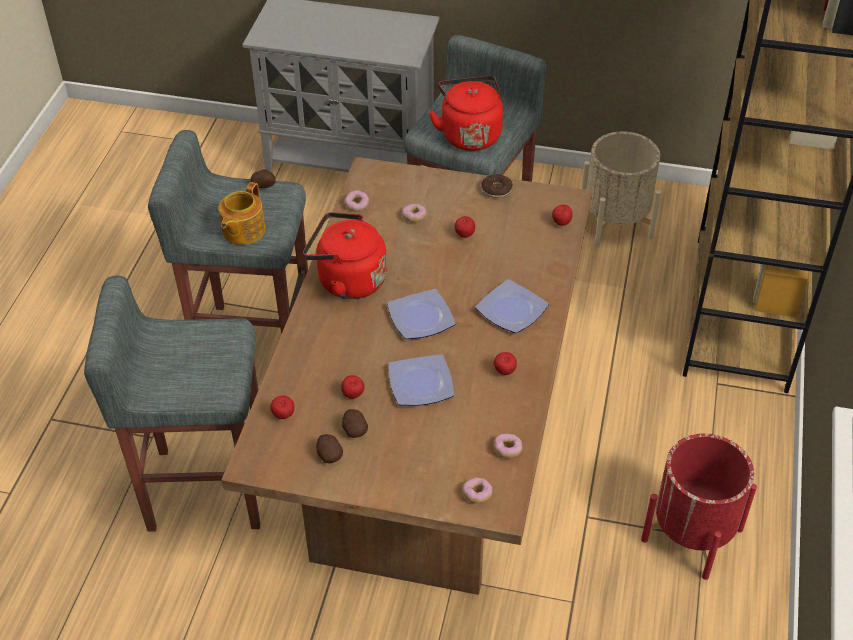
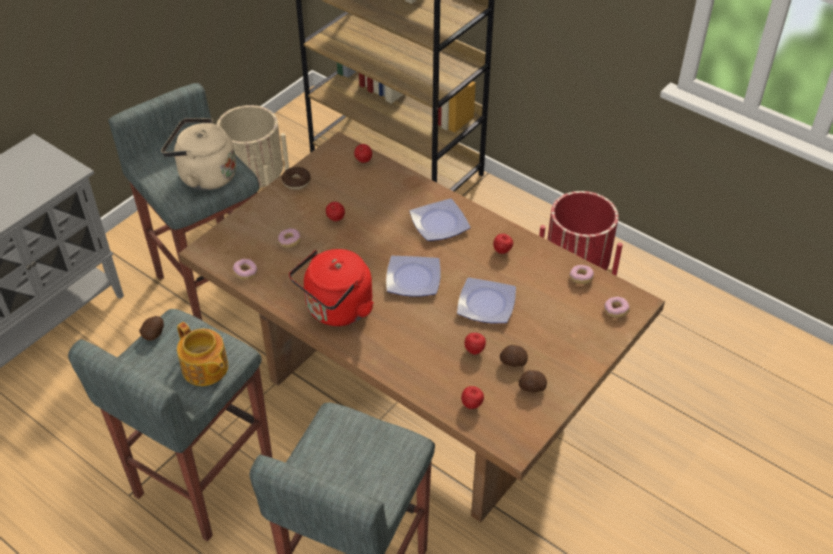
camera: 65 degrees left, 0 degrees up
(469, 134) = (204, 176): red kettle -> beige kettle

